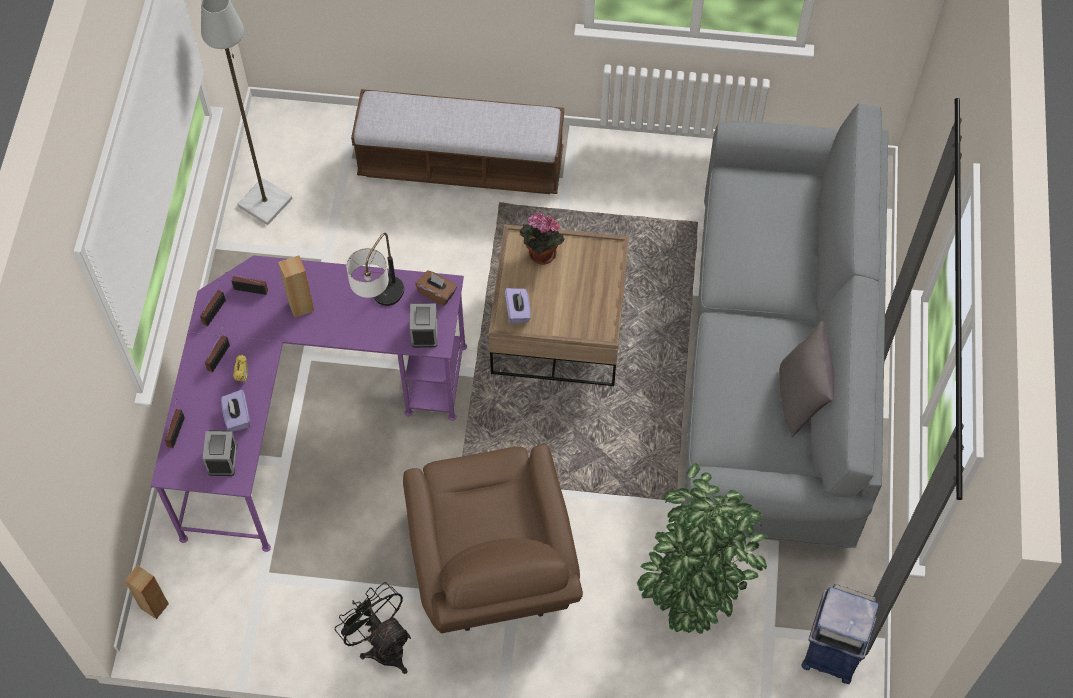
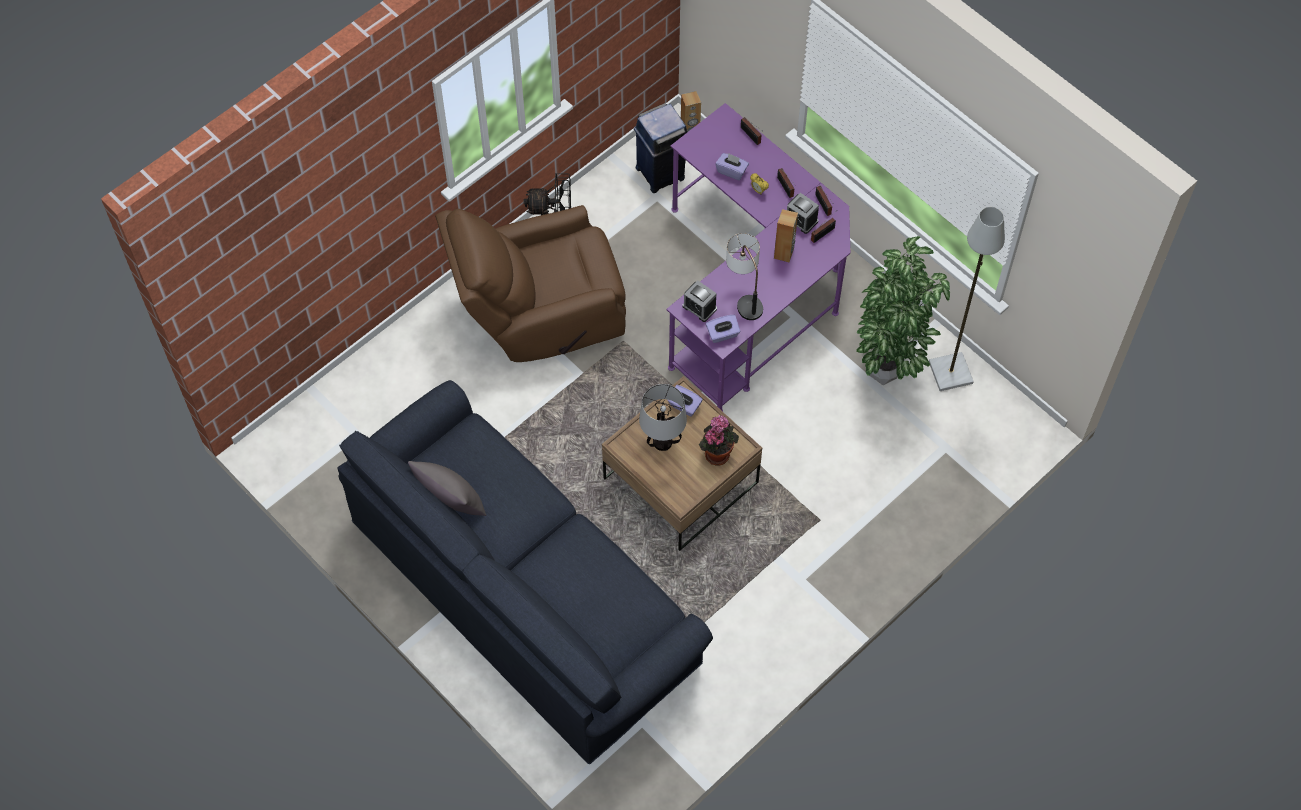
camera: 130 degrees right, 0 degrees up
(222, 459) = (709, 147): alarm clock -> alarm clock (801, 220)
(437, 293) = (722, 334): brown tissue box -> purple tissue box
(461, 165) = (876, 519): bench -> none
(494, 575) = (539, 313): brown armchair -> brown armchair turned 45 degrees counterclockwise
(570, 302) = (662, 442): none -> table lamp
(689, 610) = (412, 400): potted plant -> potted plant (886, 375)
(774, 364) = (525, 593): grey sofa -> blue sofa
(830, 653) = (308, 456): blue trash can -> blue trash can (661, 173)

